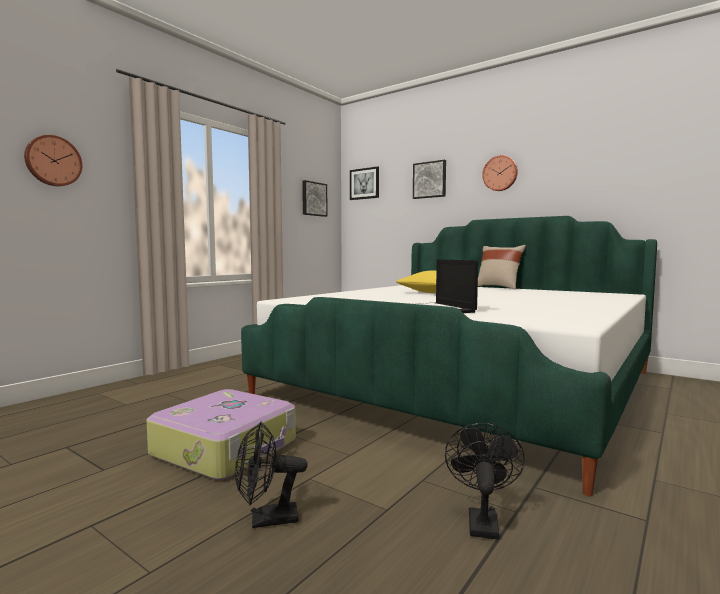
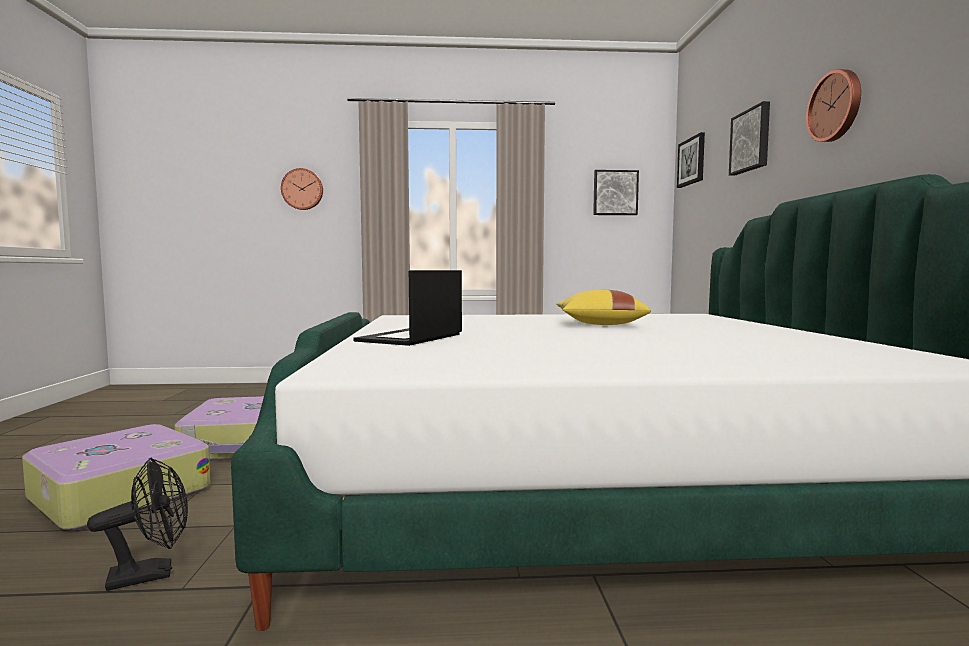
camera: 50 degrees right, 0 degrees up
(266, 520) = (118, 494): black fan -> suitcase
(498, 287) = (788, 328): beige pillow -> none

